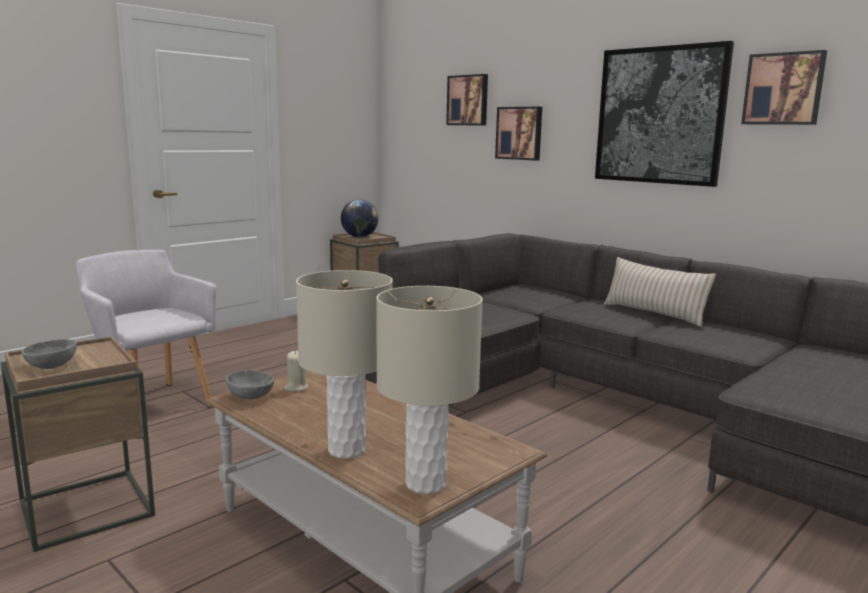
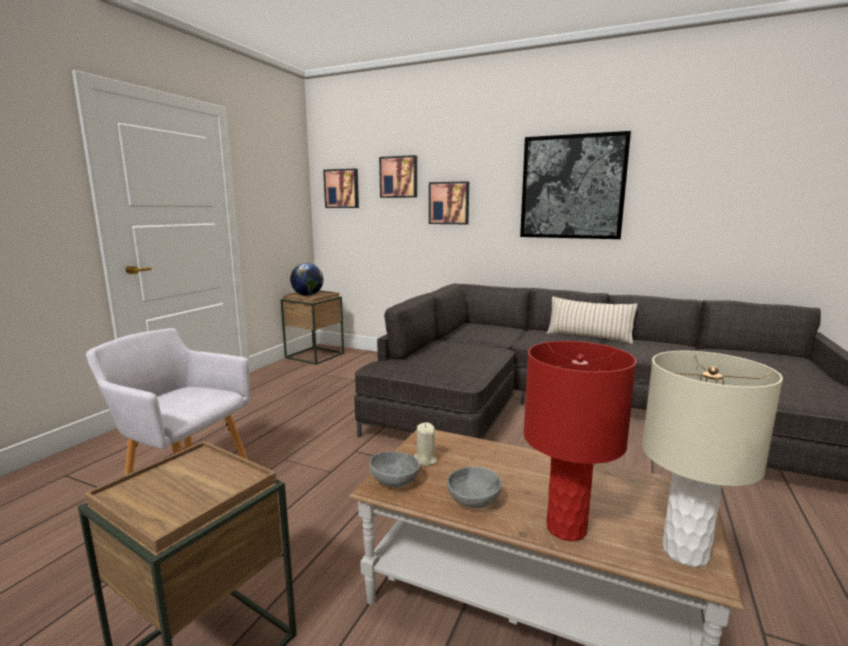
camera: 20 degrees left, 0 degrees up
(50, 366) = (169, 501): grey bowl -> grey bowl (473, 501)
(347, 450) = (566, 528): beige table lamp -> red table lamp
(783, 89) = (670, 166): picture -> picture (342, 188)

